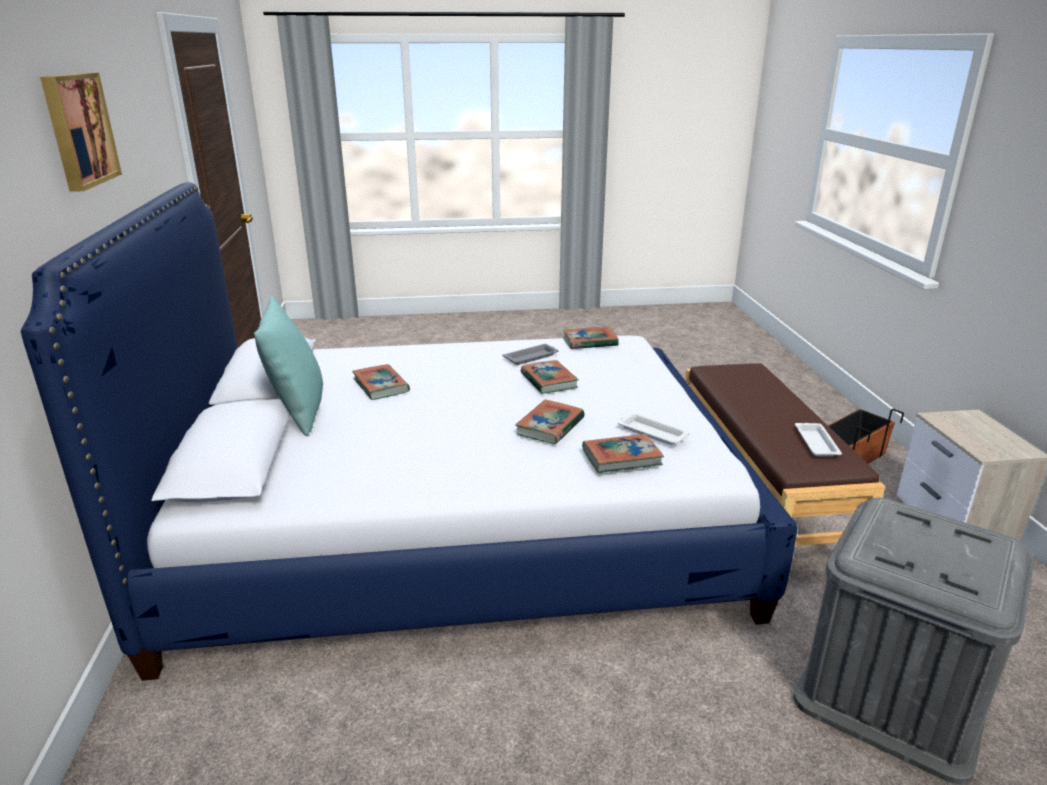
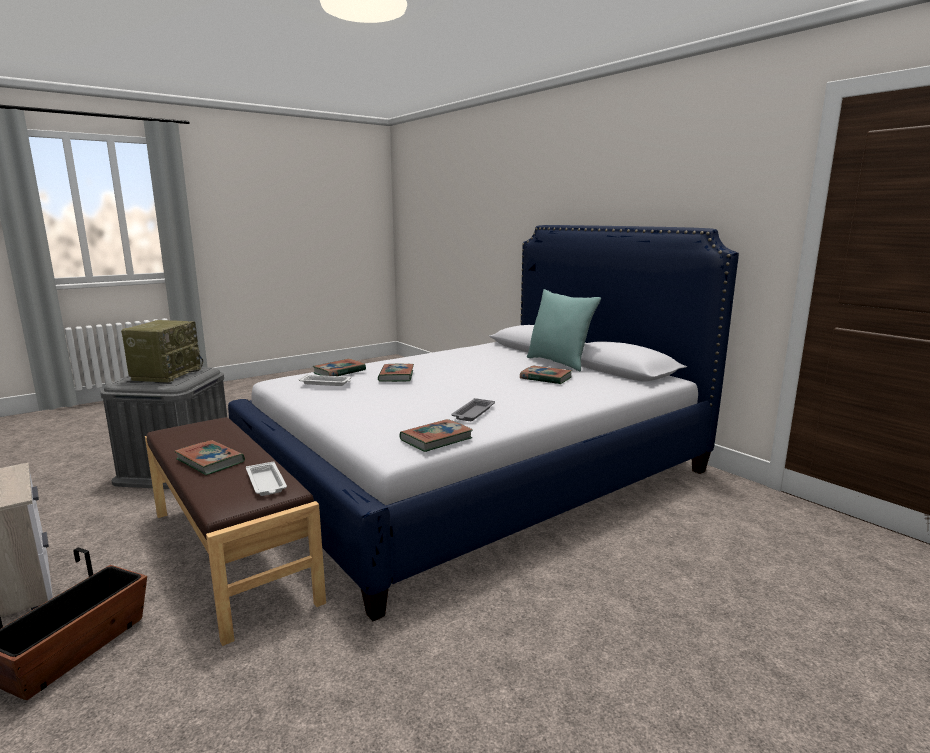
camera: 150 degrees right, 10 degrees down
(78, 130) = (626, 179): picture -> none
(548, 381) = (432, 400): book -> book (210, 461)
(815, 442) = (188, 440): white tray -> white tray (266, 483)
(930, 548) = (166, 374): none -> radio

